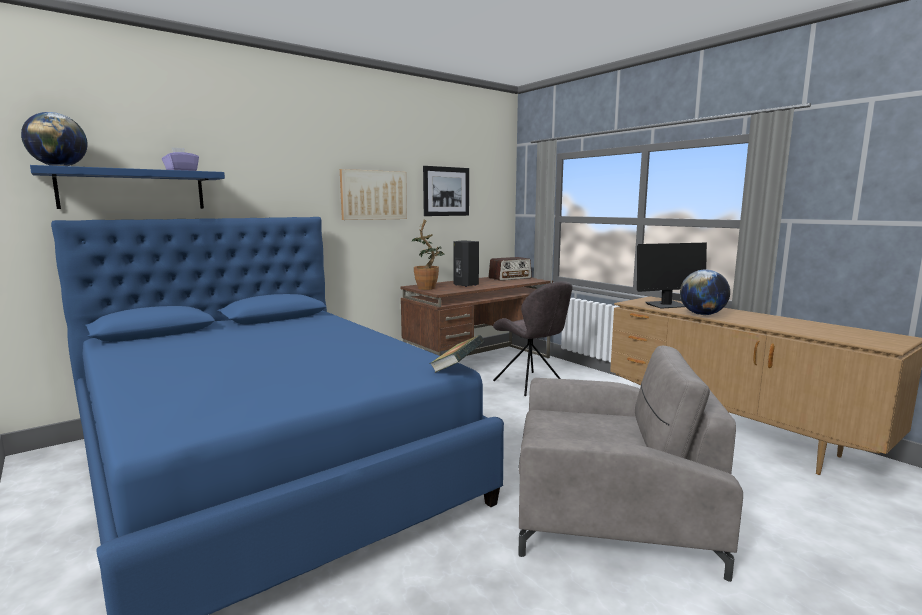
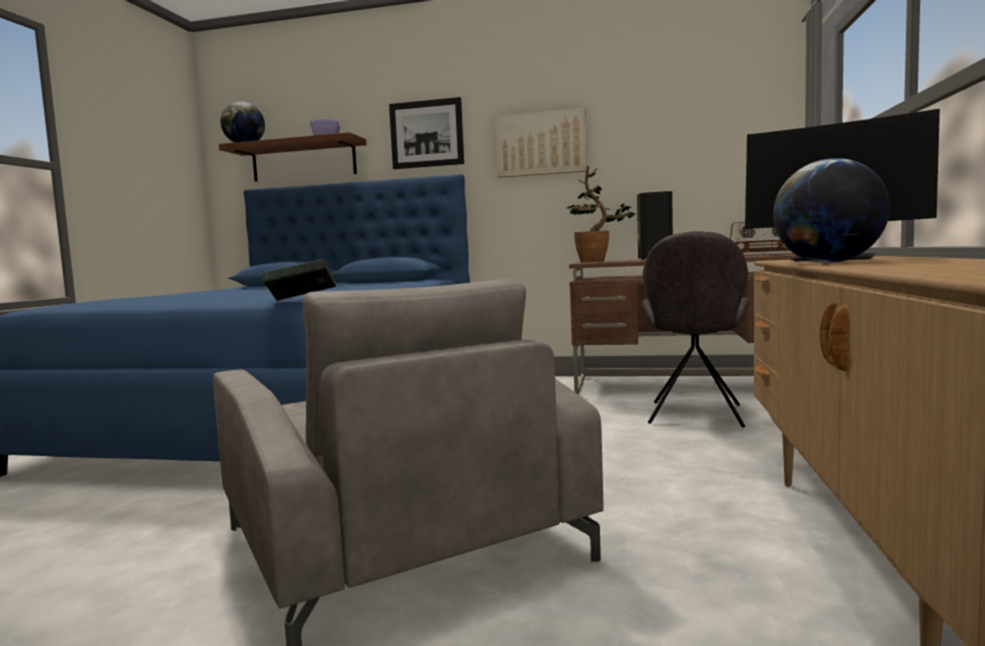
camera: 50 degrees right, 5 degrees down
(133, 190) = (303, 161): blue shelf -> brown shelf
(446, 191) = (658, 127): picture -> picture (426, 134)

